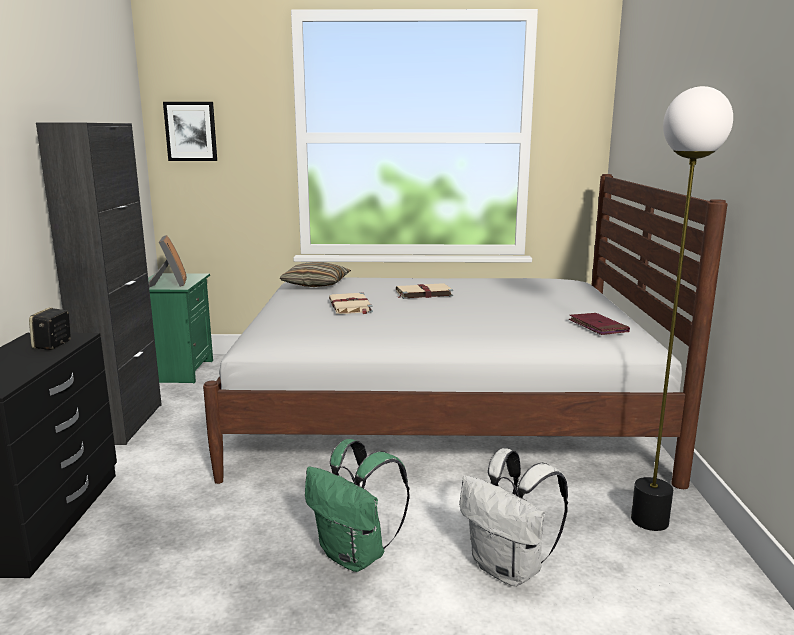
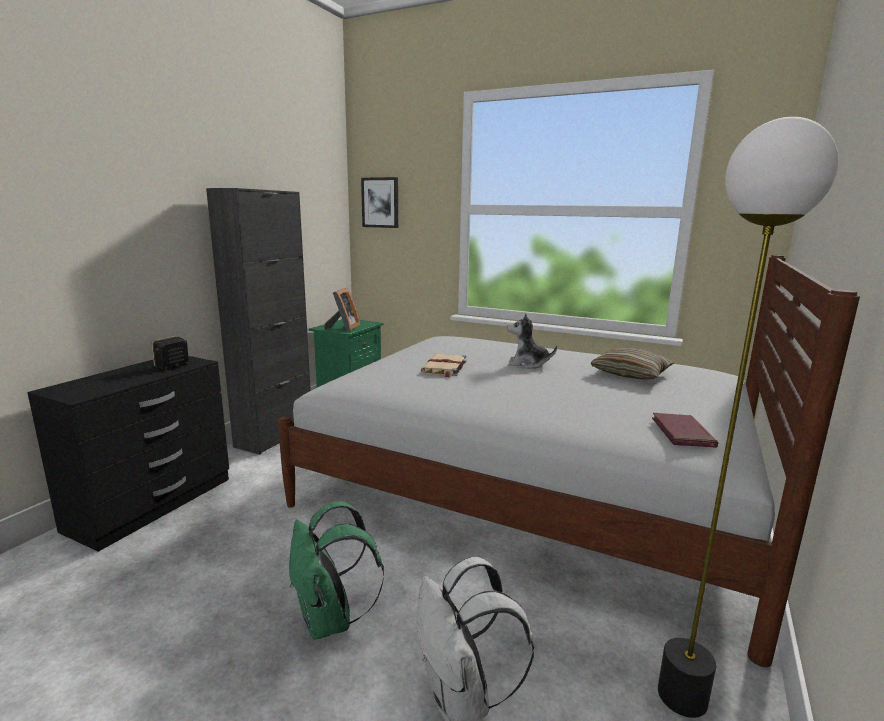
camera: 25 degrees right, 0 degrees up
(316, 284) = (445, 342): pillow -> pillow (630, 374)
(423, 293) = (527, 364): beige book -> plush toy

